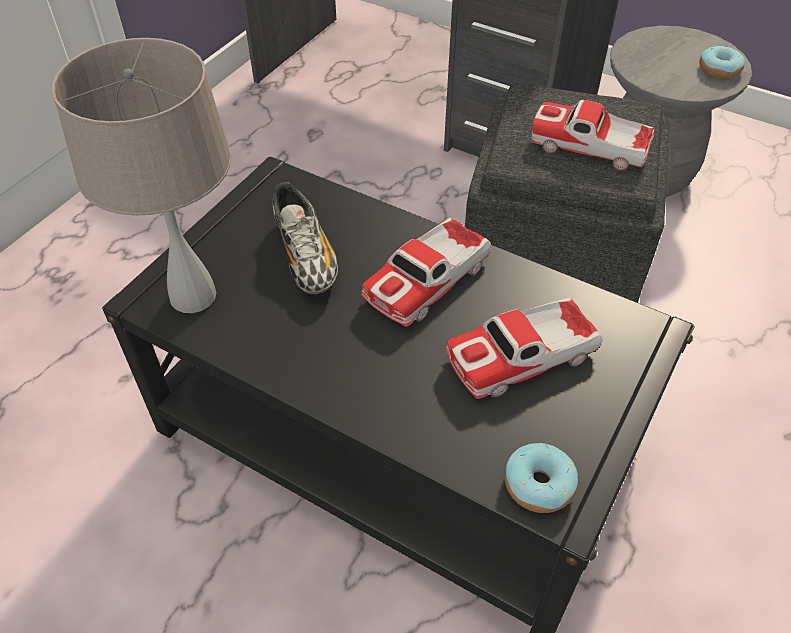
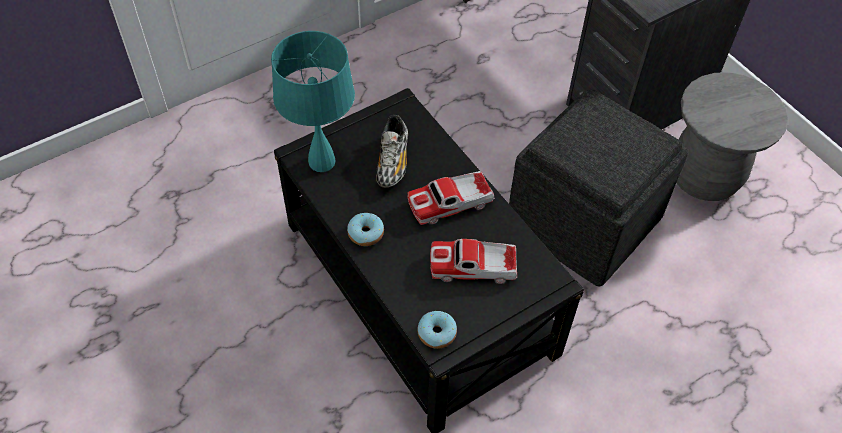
camera: 25 degrees right, 5 degrees up
(192, 295) = (321, 161): beige table lamp -> turquoise table lamp
(590, 146) = (606, 154): toy car -> none
(719, 70) = (756, 127): donut -> donut (366, 233)

